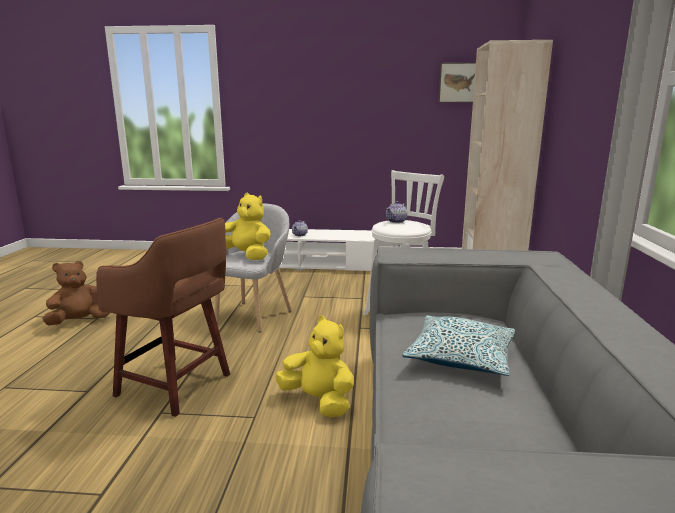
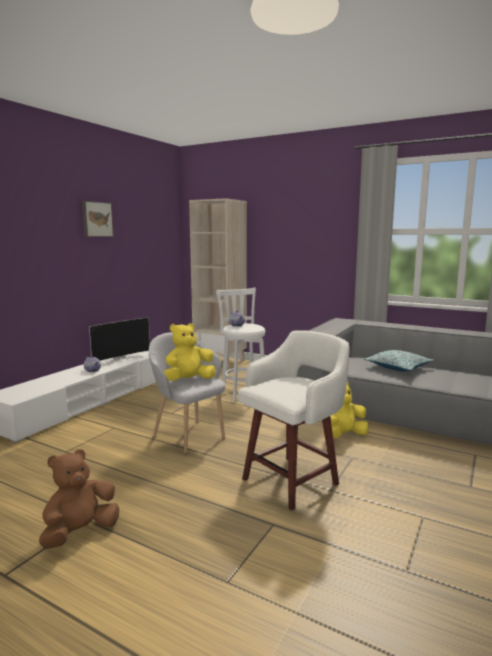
camera: 65 degrees left, 5 degrees down
(79, 321) = (80, 532): brown plush toy -> brown plush toy turned 60 degrees clockwise
(177, 386) = (292, 480): brown stool -> white stool
(344, 234) = (120, 359): none -> television
(458, 83) = (155, 222): picture -> picture (96, 219)

